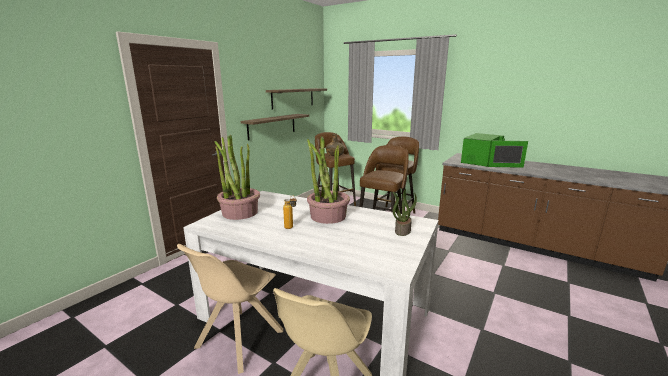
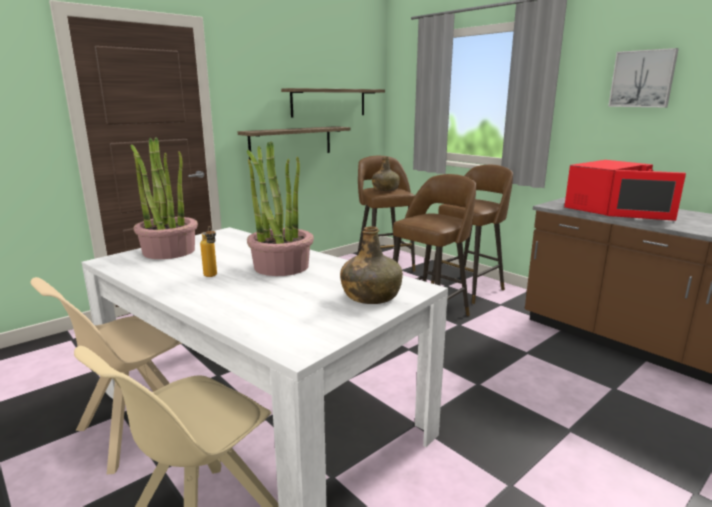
camera: 15 degrees right, 0 degrees up
(402, 230) = (371, 296): potted plant -> green bottle
(482, 162) = (606, 208): green microwave -> red microwave
(493, 86) = (642, 79): none -> picture

